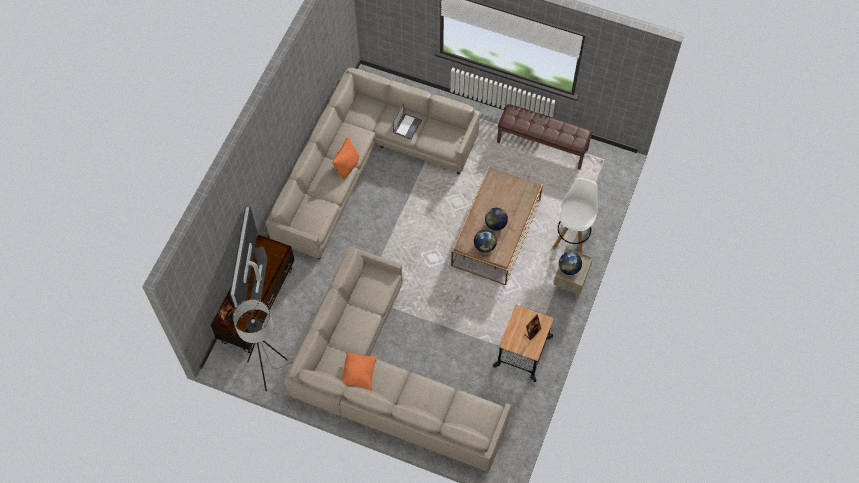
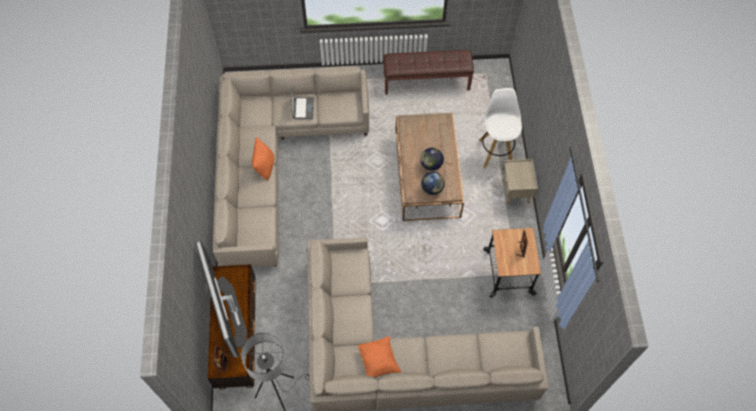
camera: 25 degrees left, 0 degrees up
(569, 268) = (517, 178): globe -> none

